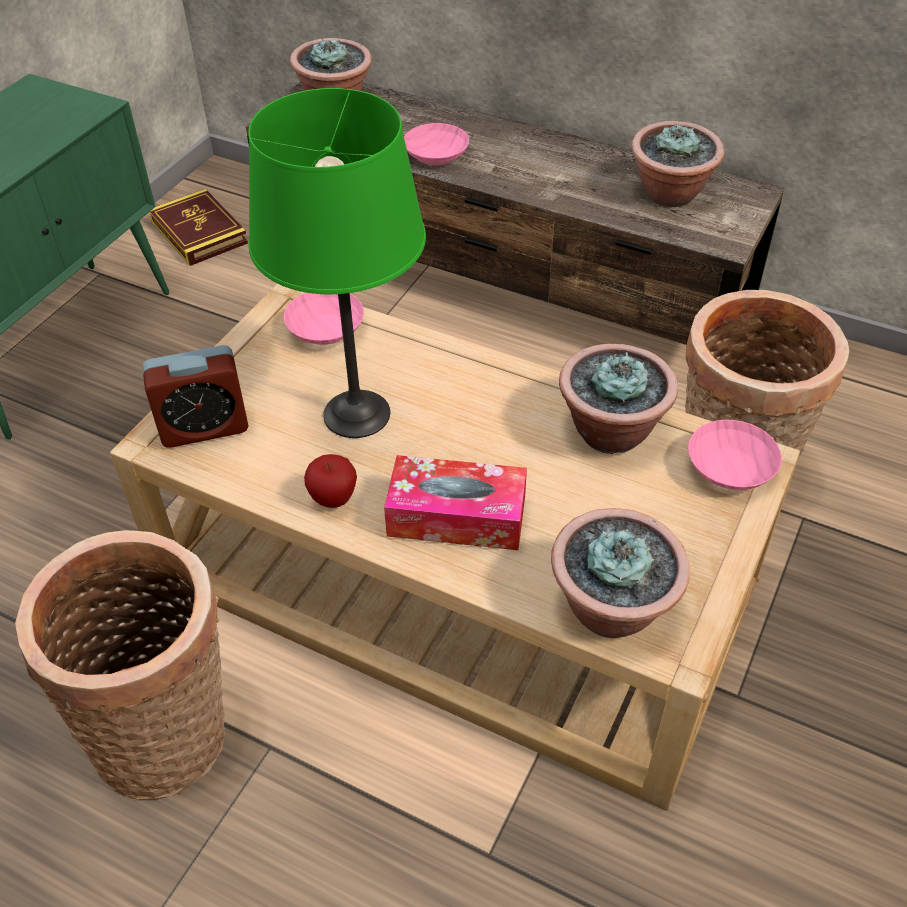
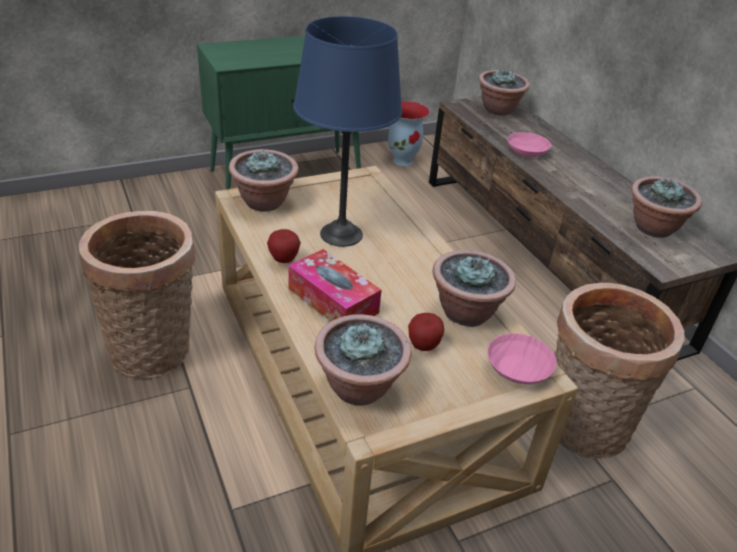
camera: 35 degrees right, 10 degrees down
(199, 232) = (403, 160): book -> vase
(204, 427) = (265, 202): alarm clock -> potted plant
(327, 331) = (371, 195): pink bowl -> none
(357, 414) = (341, 234): green table lamp -> blue table lamp
(613, 507) = (423, 346): none -> apple

